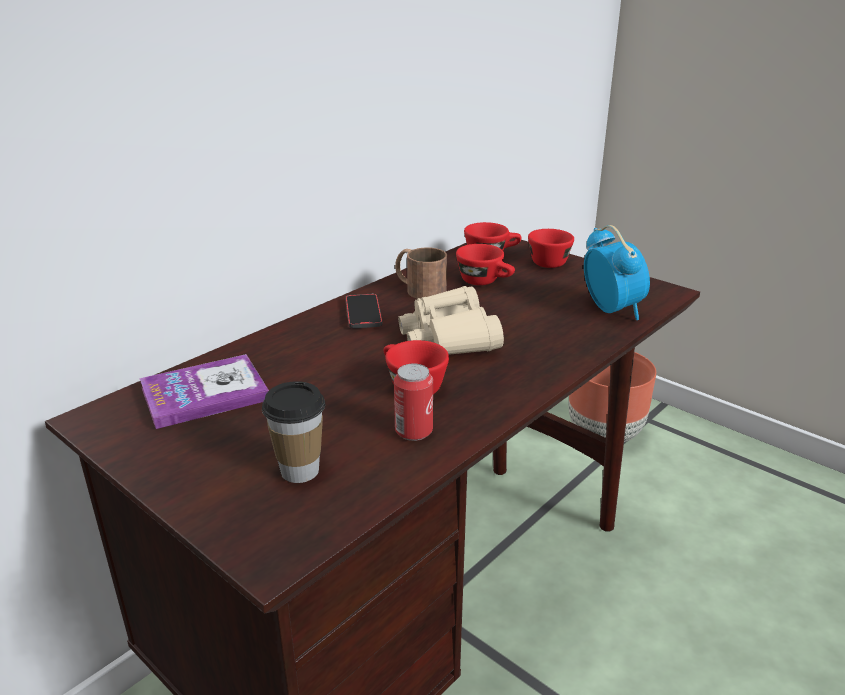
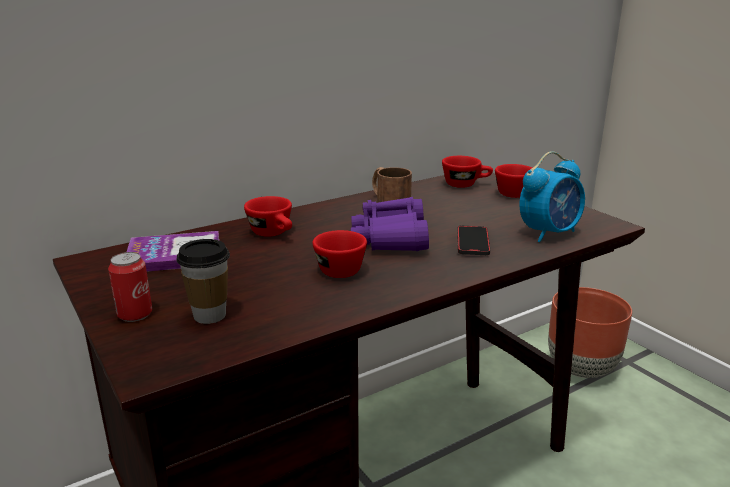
camera: 15 degrees right, 5 degrees down
(363, 314) = (331, 215): phone -> phone (472, 243)
(413, 431) = (317, 301): can -> can (135, 315)
(448, 337) = (391, 238): beige binoculars -> purple binoculars
(485, 282) = (448, 202): red cup -> red cup (274, 234)
(611, 309) = (549, 233): alarm clock -> alarm clock turned 60 degrees clockwise

